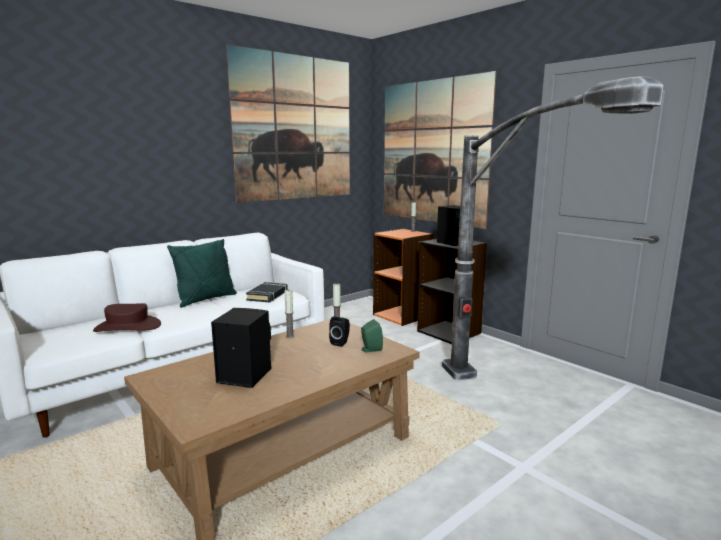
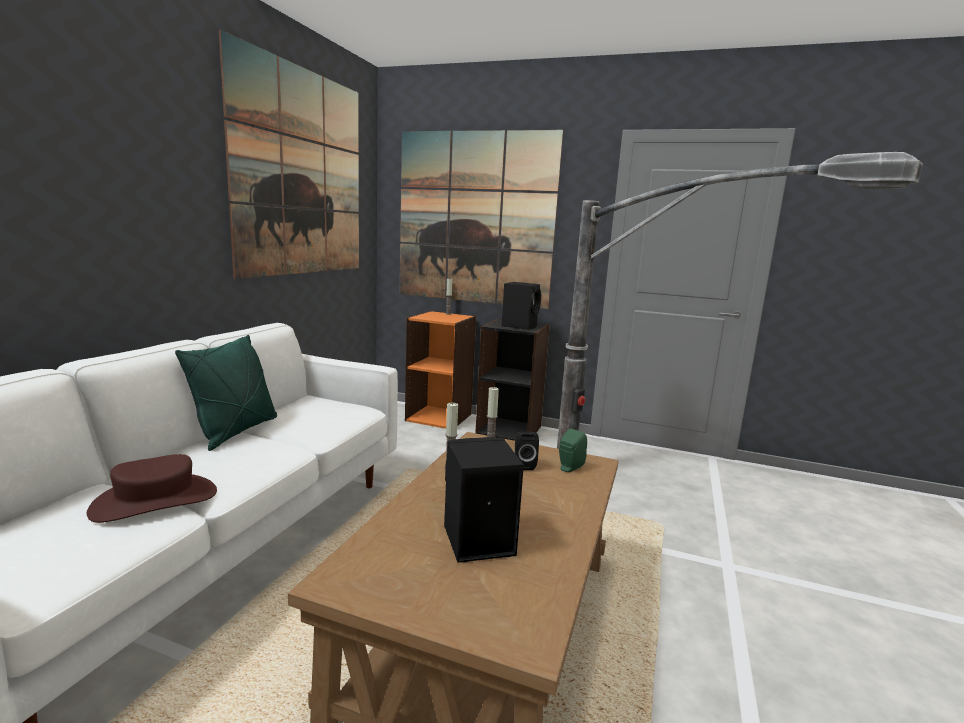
camera: 30 degrees left, 0 degrees up
(268, 295) = (326, 413): black book -> none

